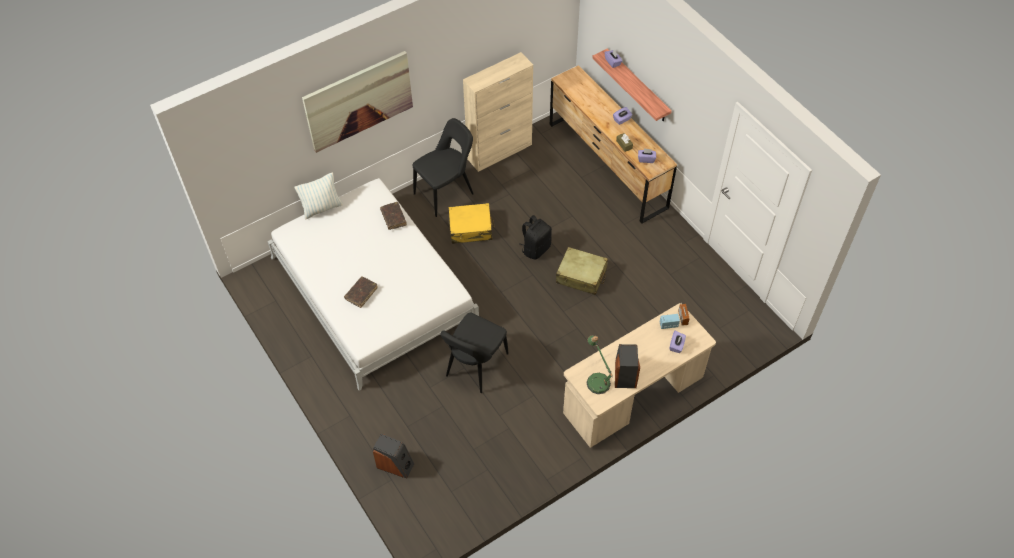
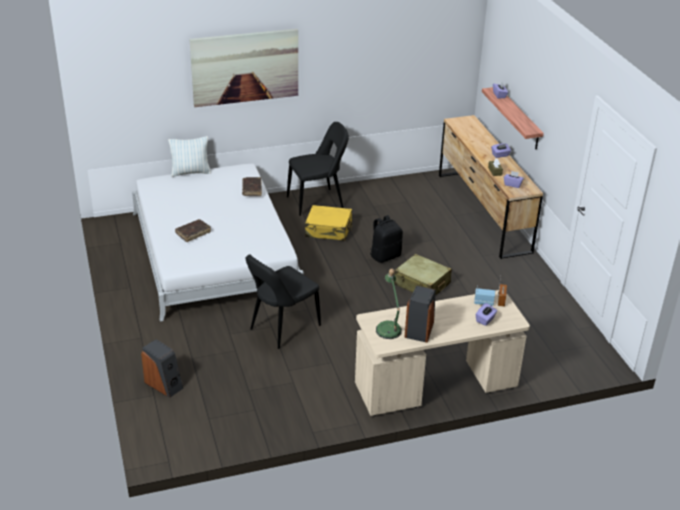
camera: 15 degrees right, 20 degrees down
(500, 151) = (382, 184): beige cabinet -> none

